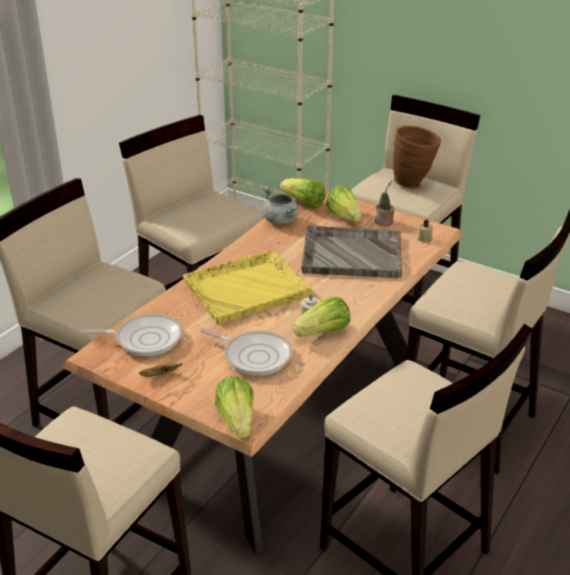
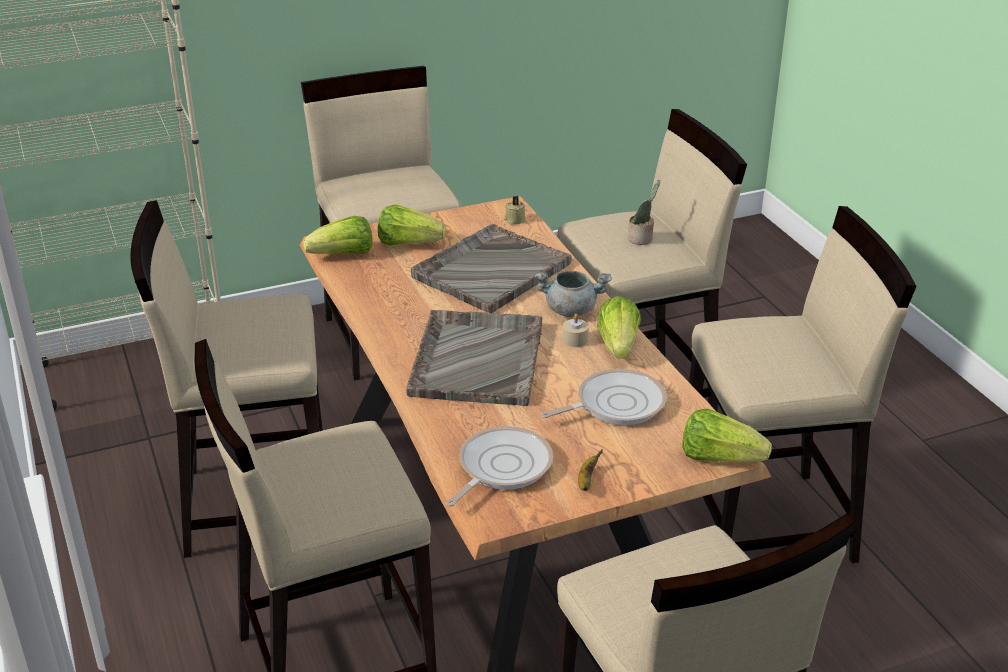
camera: 55 degrees left, 0 degrees up
(248, 288) = (477, 359): yellow tray -> grey tray
(281, 221) = (362, 283): grey cooking pot -> grey cooking pot (571, 309)
(384, 222) = (452, 227): potted plant -> potted plant (642, 239)
(414, 184) = (391, 180): brown vase -> none

